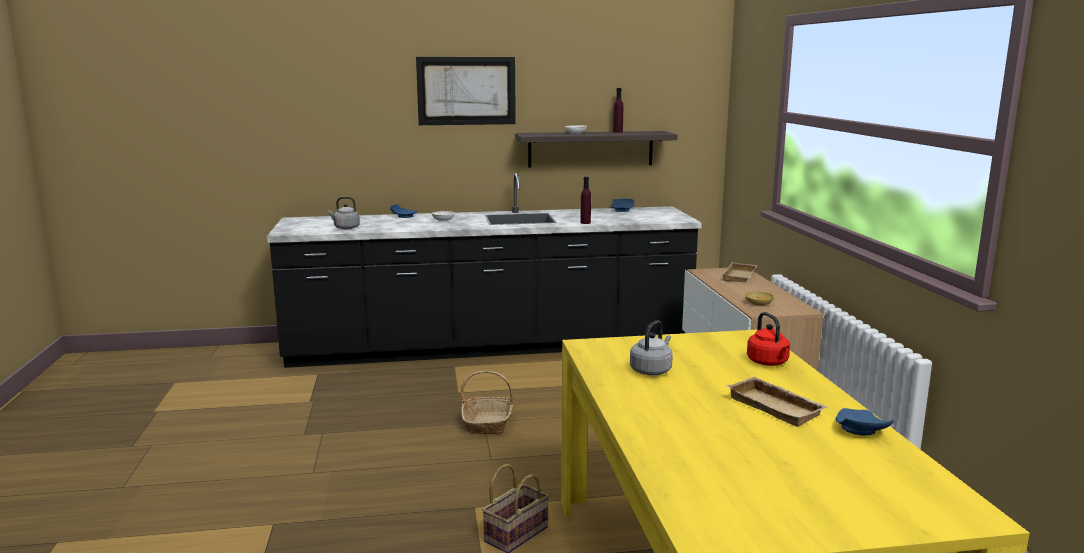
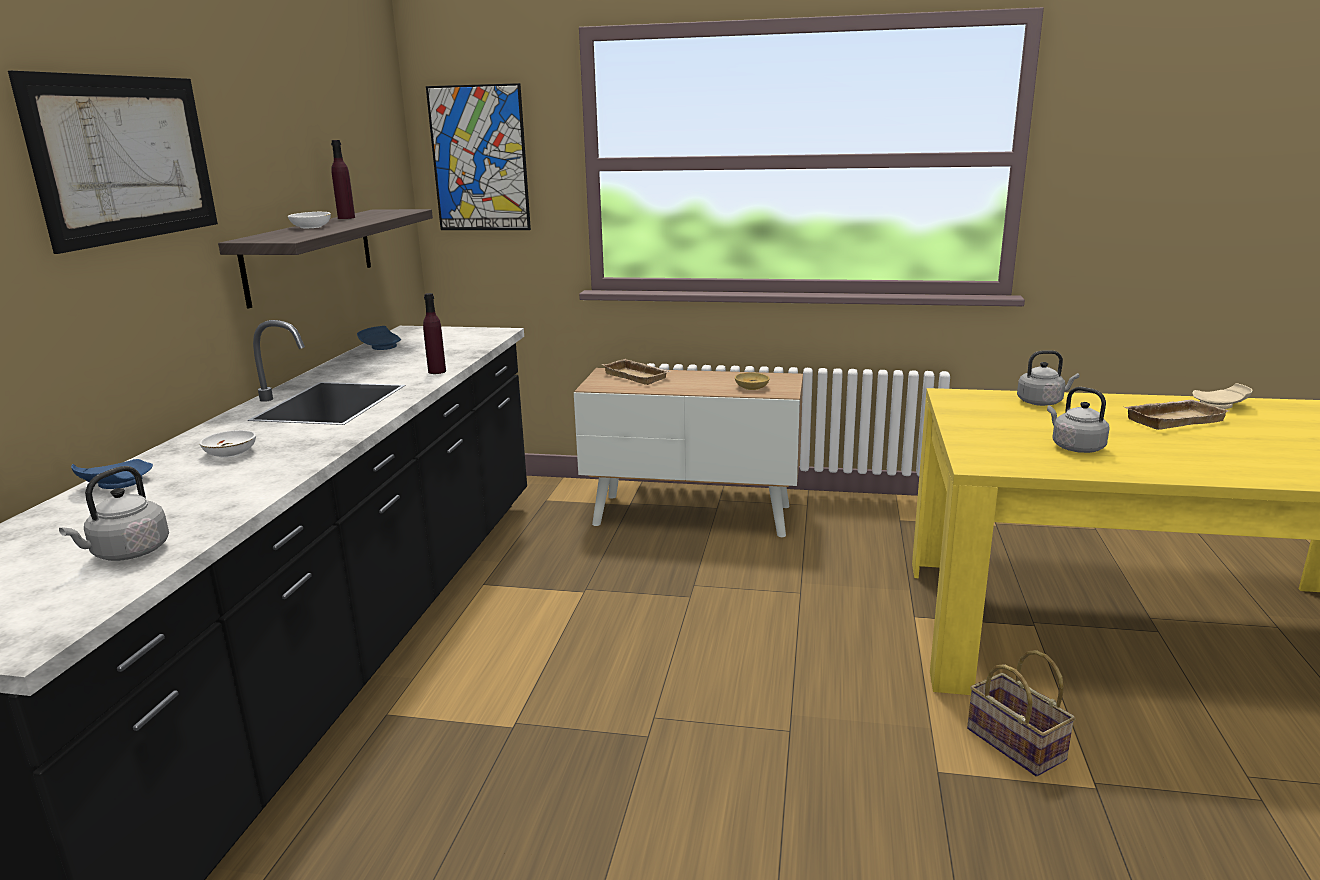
camera: 70 degrees left, 5 degrees up
(488, 423) = (660, 712): basket -> none
(746, 106) = (479, 159): none -> picture
(768, 363) = (1042, 402): red kettle -> grey kettle
(859, 431) = (1220, 405): blue plate -> beige plate

